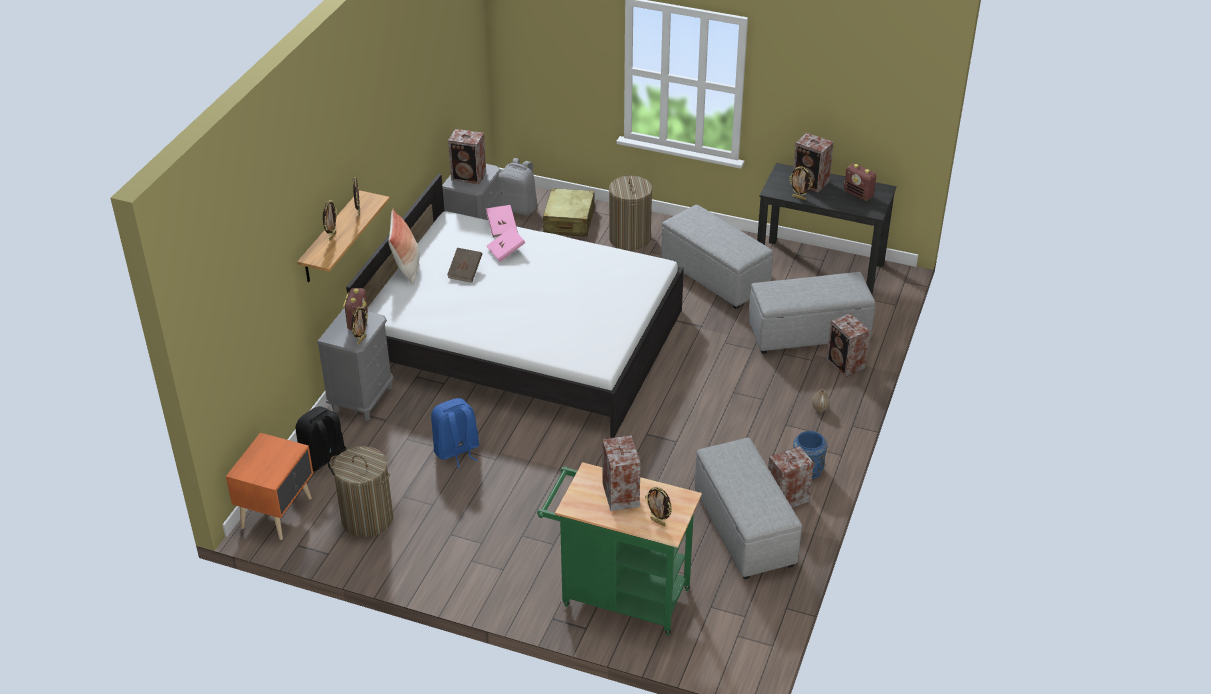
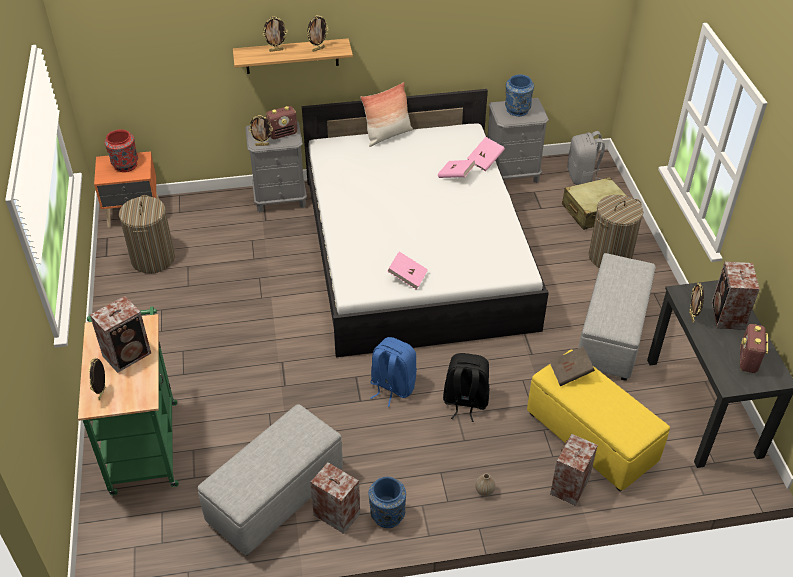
camera: 60 degrees right, 5 degrees up
(266, 458) = (125, 165): none -> red vase
(324, 459) = (202, 210): black backpack -> black backpack (465, 402)
(456, 451) = (256, 272): blue backpack -> blue backpack (392, 387)
(465, 272) = (408, 165): brown book -> brown book (570, 373)
(469, 176) = (517, 110): speaker -> blue vase
(612, 327) = (407, 277): none -> pink book
(807, 333) = (590, 437): grey ottoman -> yellow ottoman

